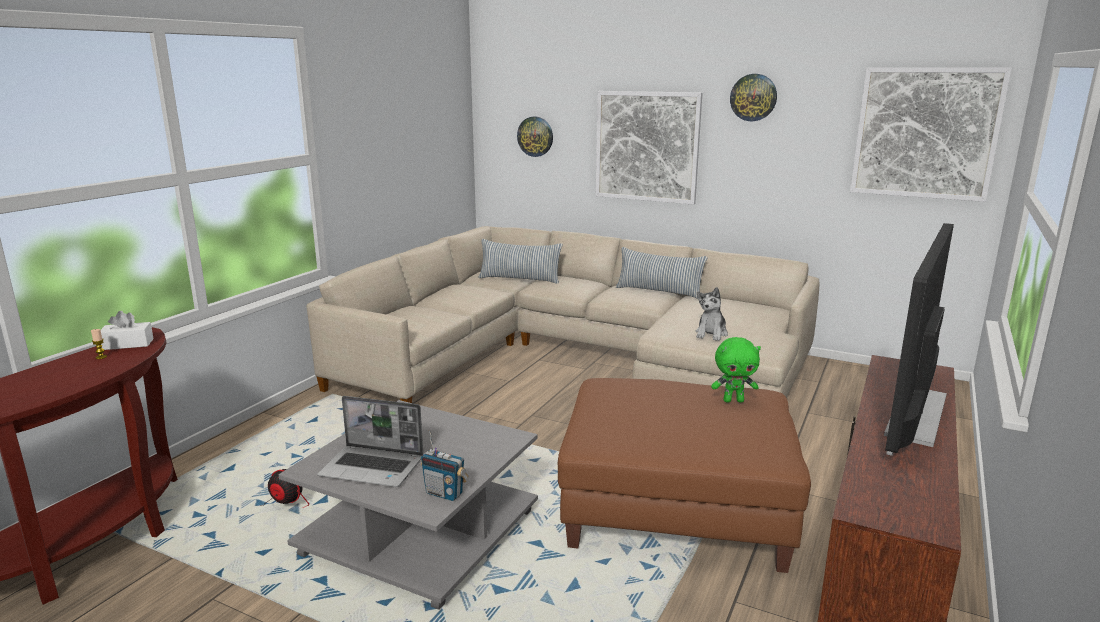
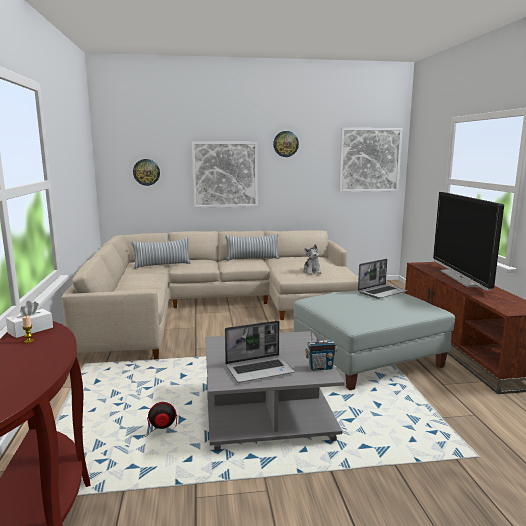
camera: 35 degrees left, 5 degrees down
(677, 507) = (367, 358): brown ottoman -> grey ottoman
(733, 400) = (382, 292): green plush toy -> laptop

